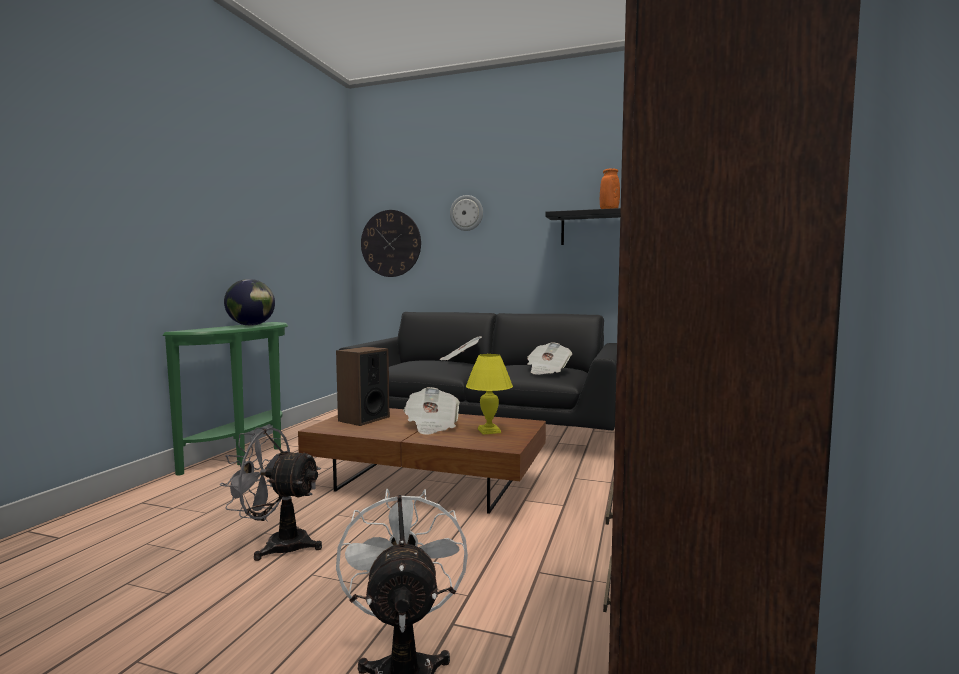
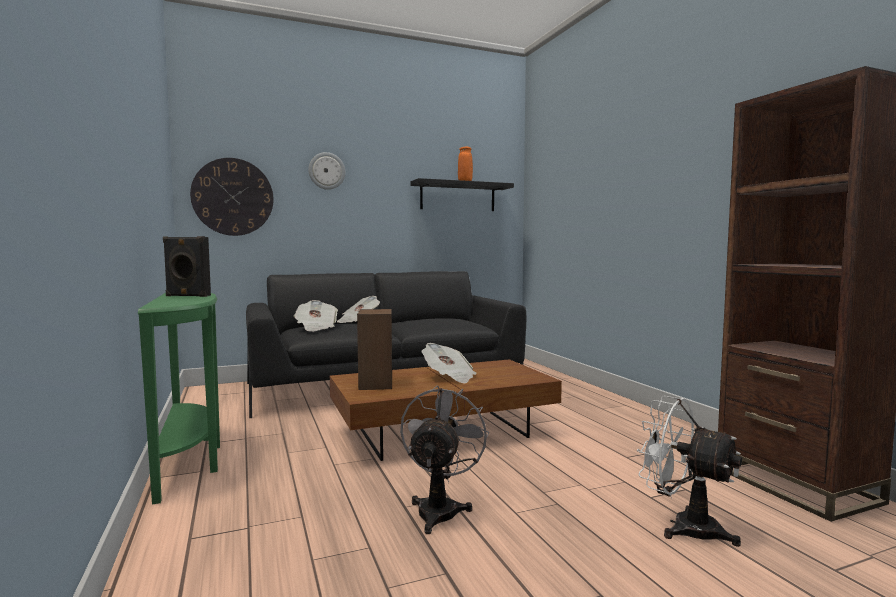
camera: 40 degrees left, 0 degrees up
(251, 325) = (187, 296): globe -> black speaker
(277, 545) = (440, 508): grey fan -> grey fan turned 135 degrees clockwise
(489, 431) = (498, 372): yellow table lamp -> none
(547, 371) = (457, 321): newspaper -> newspaper (316, 328)

